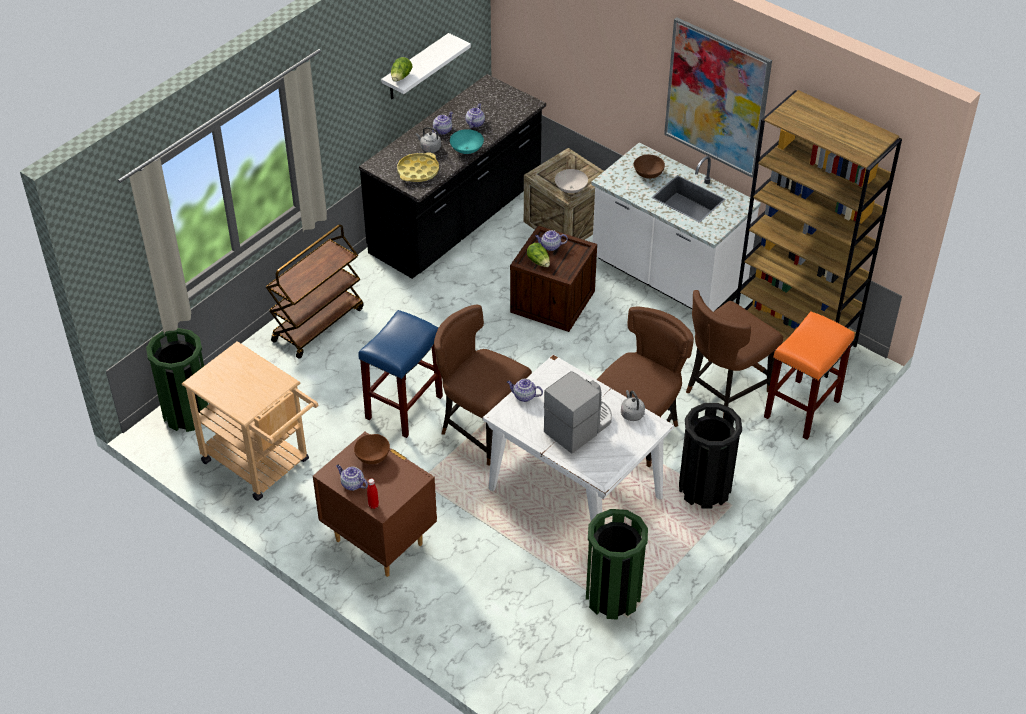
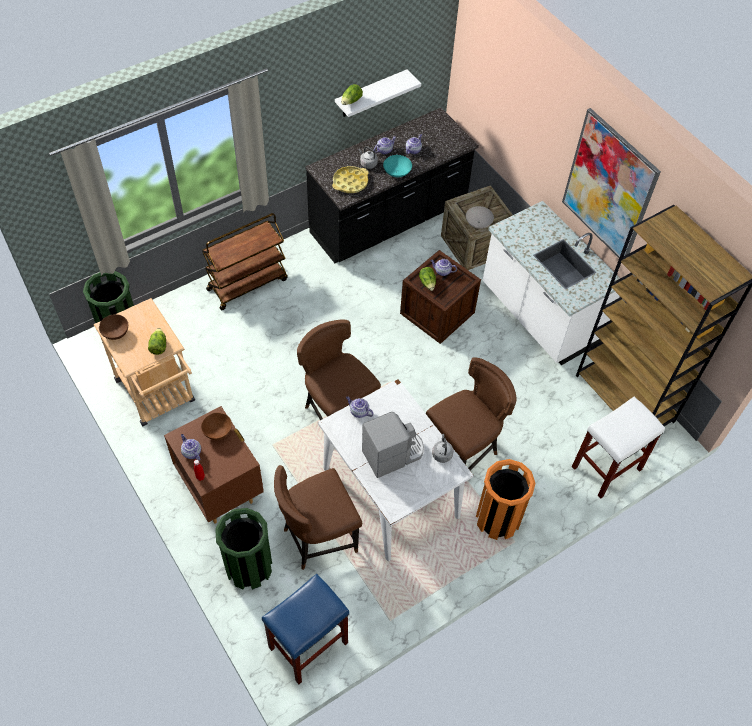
camera: 15 degrees right, 10 degrees up
(269, 386) = (158, 346): none -> lettuce
(404, 408) = (284, 376): blue stool -> blue stool (308, 646)
(613, 596) = (385, 597): green trash can -> green trash can (249, 567)
(648, 174) = (539, 232): brown bowl -> brown bowl (115, 333)
(704, 489) = (497, 519): black trash can -> orange trash can
(724, 390) = (547, 433): brown chair -> brown chair (317, 538)
(802, 408) = (607, 467): orange stool -> white stool

